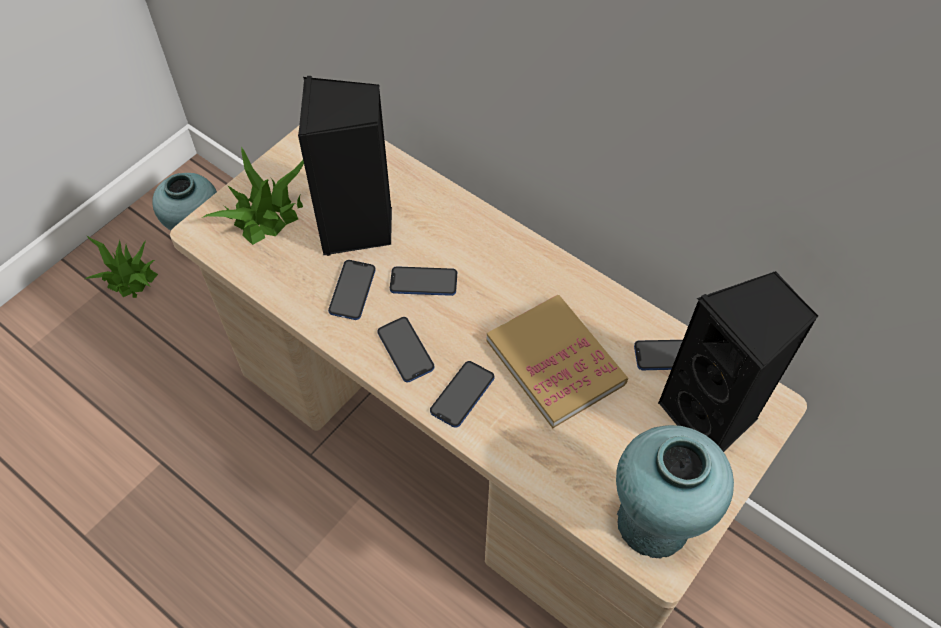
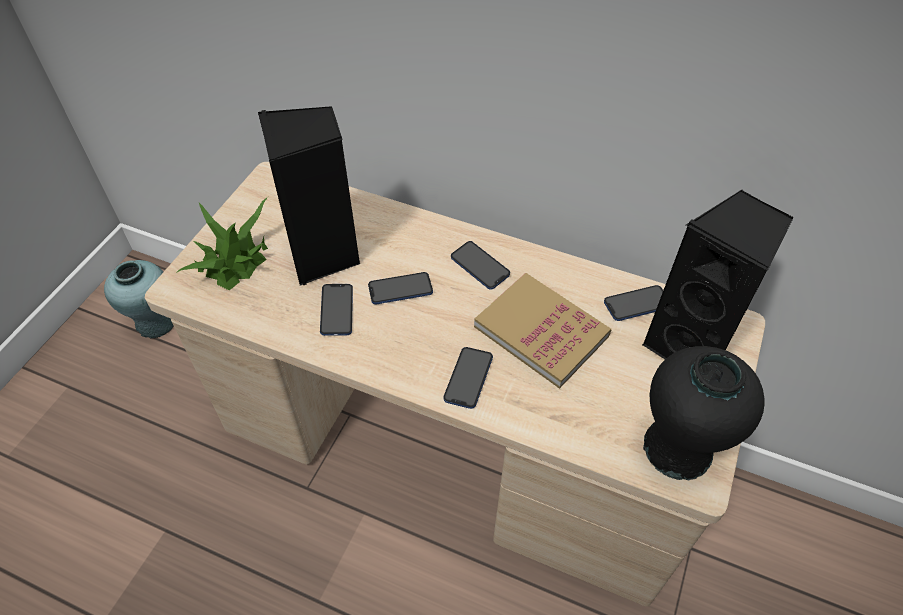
camera: 15 degrees left, 5 degrees down
(129, 276) = (93, 368): potted plant -> none
(405, 350) = (403, 351): phone -> phone (480, 266)
(652, 522) = (677, 448): turquoise vase -> black vase

